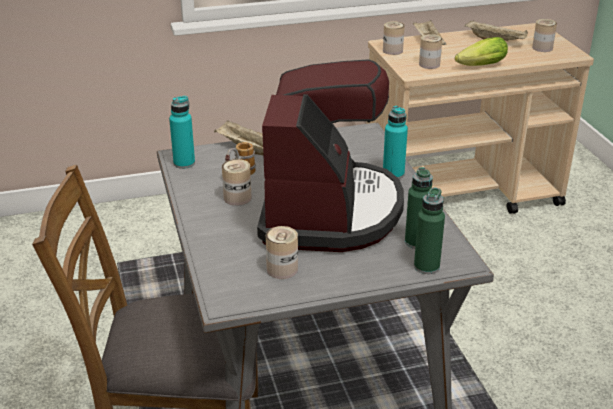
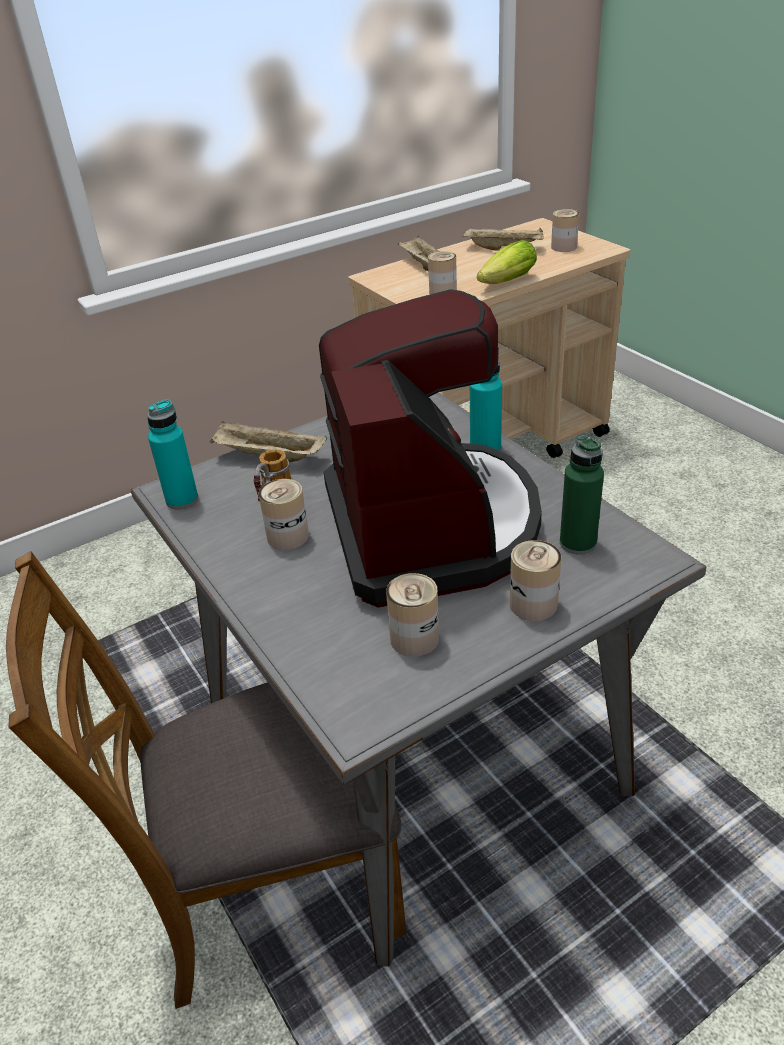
camera: 15 degrees left, 5 degrees up
(392, 51) = (387, 283): can -> can (533, 604)
(426, 266) = (614, 578): green bottle -> none

